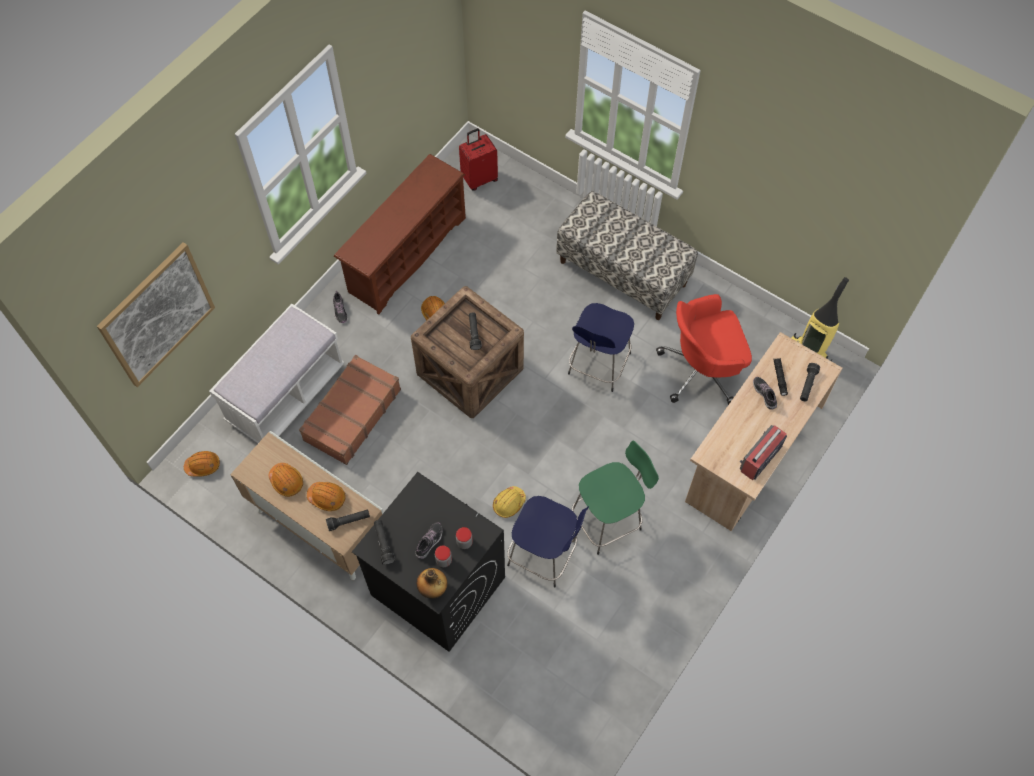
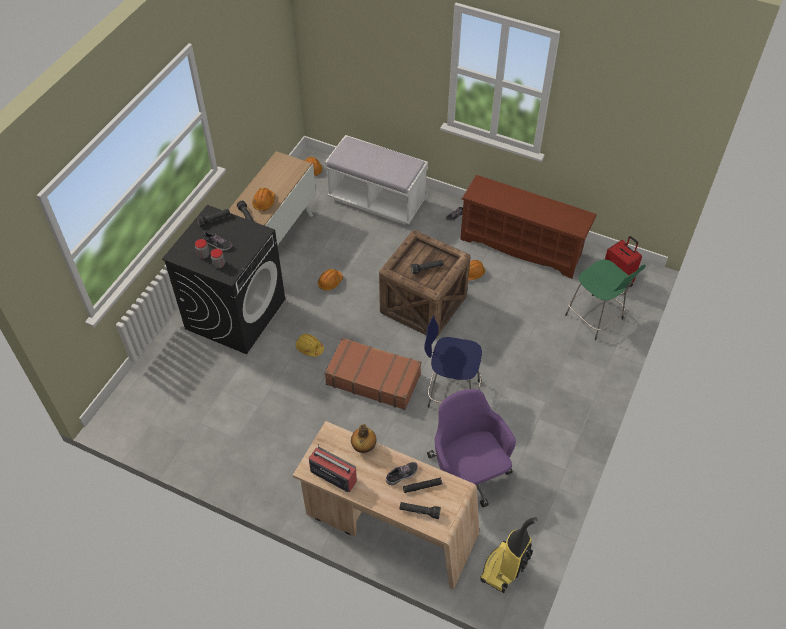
camera: 80 degrees right, 10 degrees down
(157, 315) = (349, 50): picture -> none
(286, 481) = (274, 179): orange hard hat -> orange hard hat (330, 282)
(351, 415) = (368, 239): brown suitcase -> brown suitcase (373, 379)
(433, 589) = (181, 252): bottle -> bottle (363, 447)
(544, 555) = (268, 378): blue stool -> none
(608, 520) = (305, 418): green stool -> green stool (595, 318)
(623, 273) = (554, 401): bench -> none
(702, 370) = (467, 476): red office chair -> purple office chair

